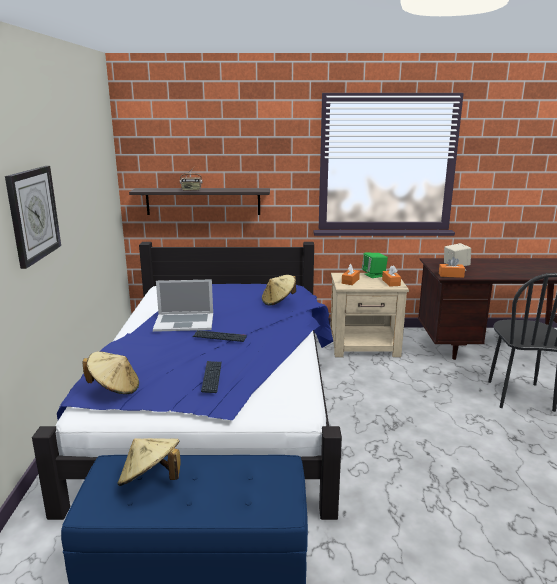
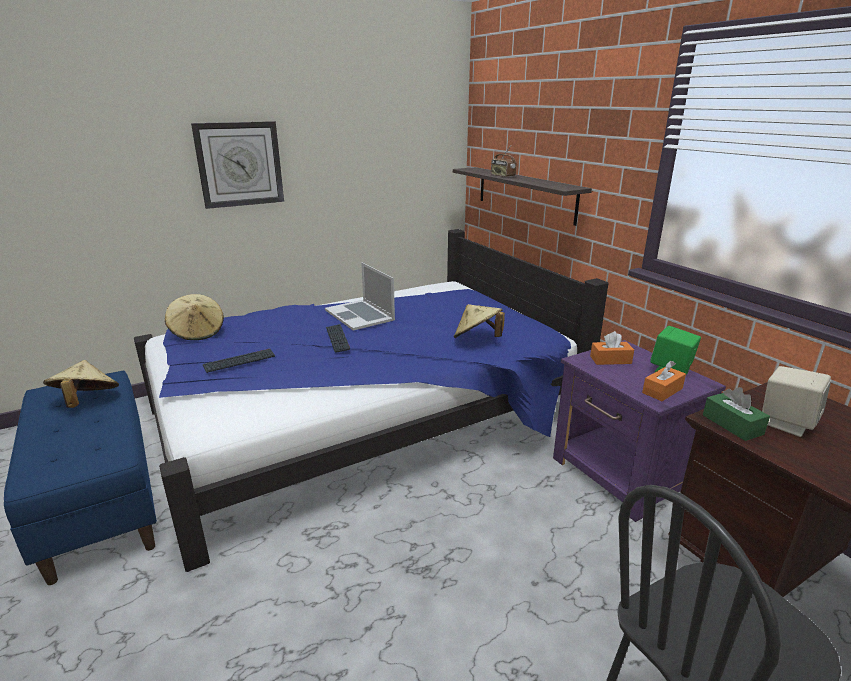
camera: 60 degrees right, 5 degrees up
(365, 346) = (621, 475): beige nightstand -> purple nightstand
(451, 275) = (732, 424): orange tissue box -> green tissue box

